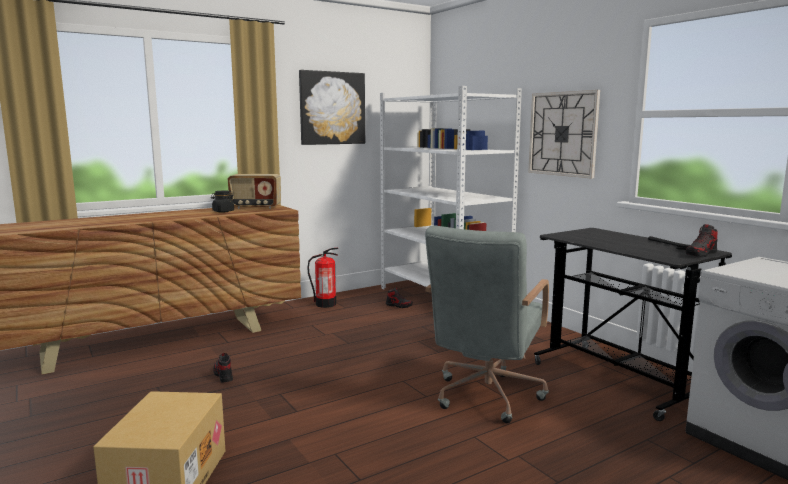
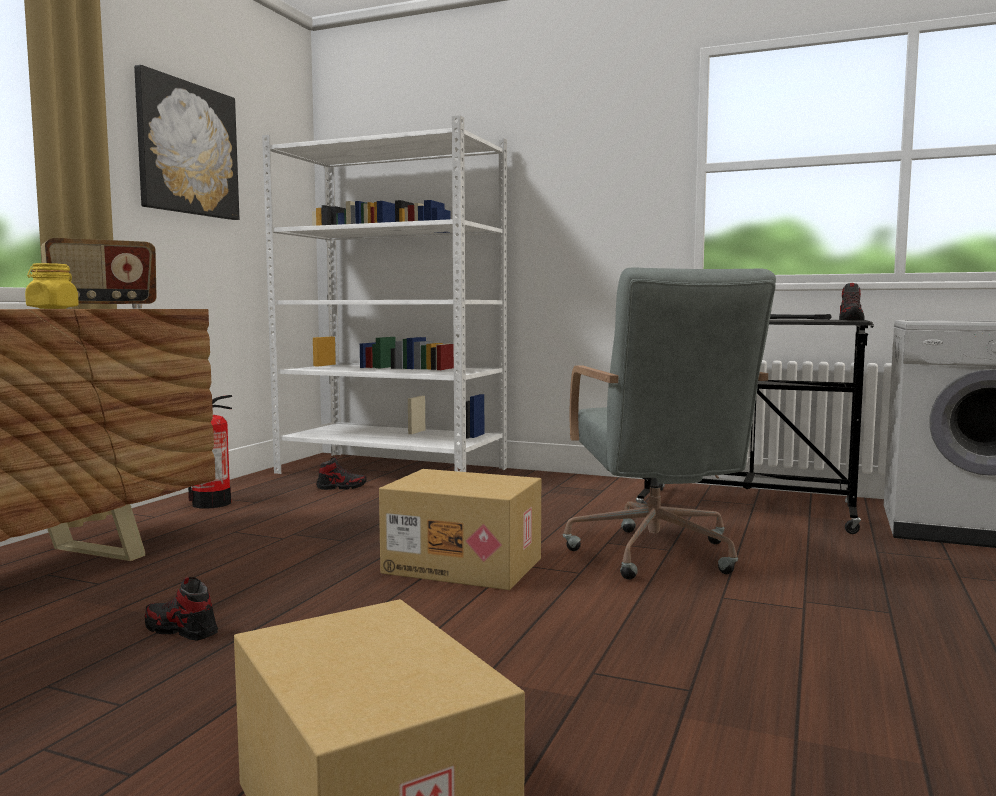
camera: 35 degrees left, 5 degrees down
(223, 211) = (52, 308): black jar -> yellow jar
(378, 374) = (464, 565): none -> cardboard box
(563, 134) = (580, 202): wall clock -> none

